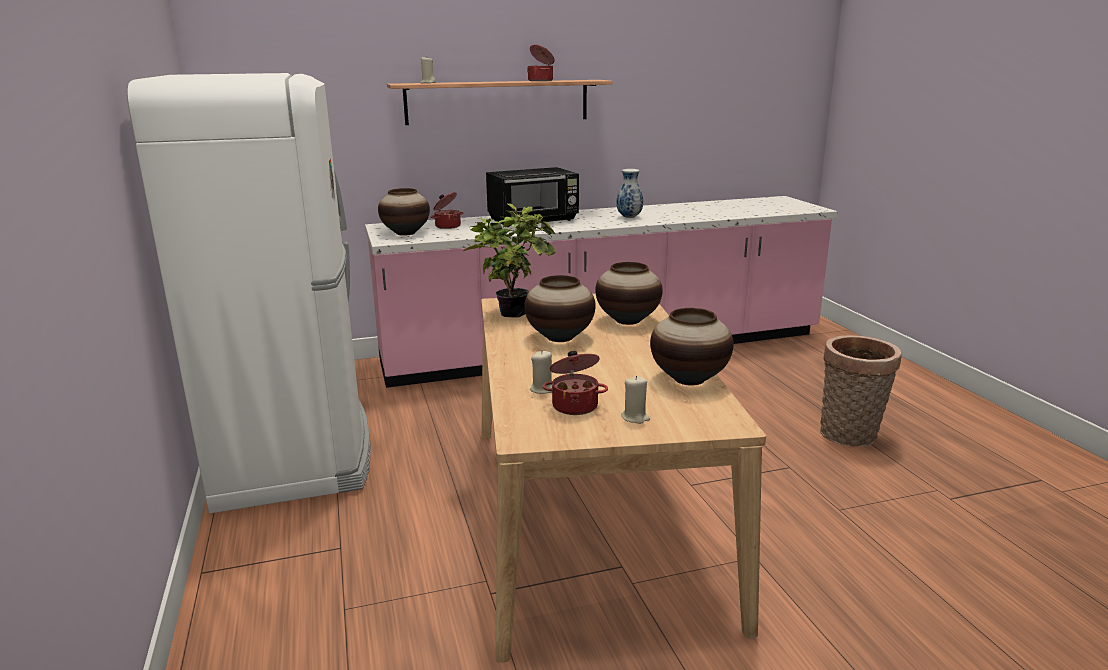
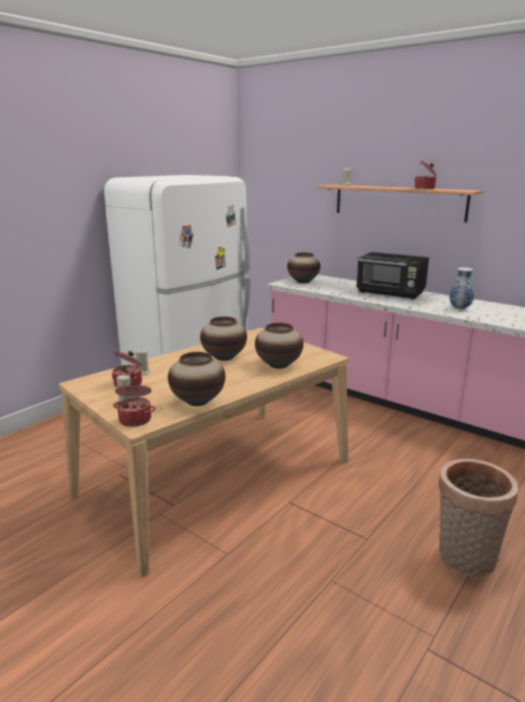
camera: 55 degrees right, 0 degrees up
(447, 226) = (335, 283): cooking pot -> cooking pot (135, 419)
(514, 312) = (249, 339): potted plant -> none

